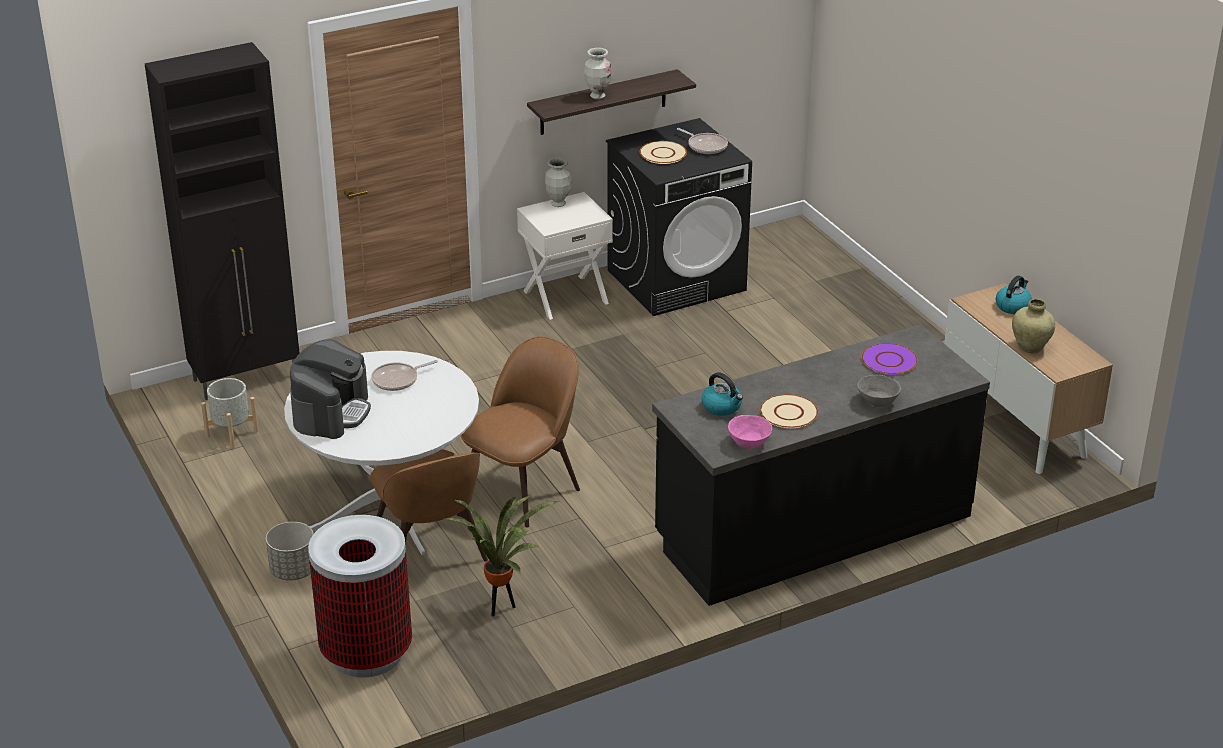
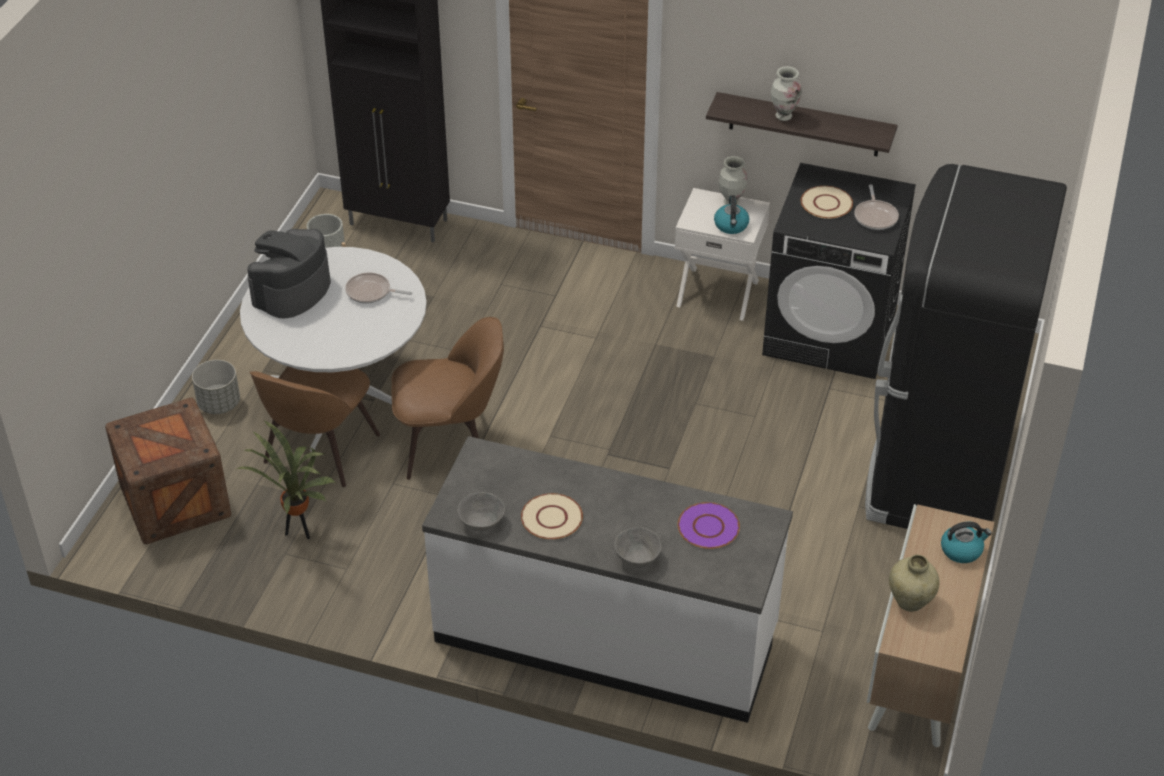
camera: 45 degrees right, 10 degrees up
(331, 412) = (291, 291): coffee machine -> coffee machine turned 150 degrees clockwise
(366, 652) = (175, 501): trash can -> crate
(722, 407) = (511, 476): kettle -> kettle (731, 226)
(749, 443) = (481, 523): pink bowl -> grey bowl
(812, 528) = (606, 635): black counter -> white counter
(862, 319) = (937, 472): none -> black fridge

